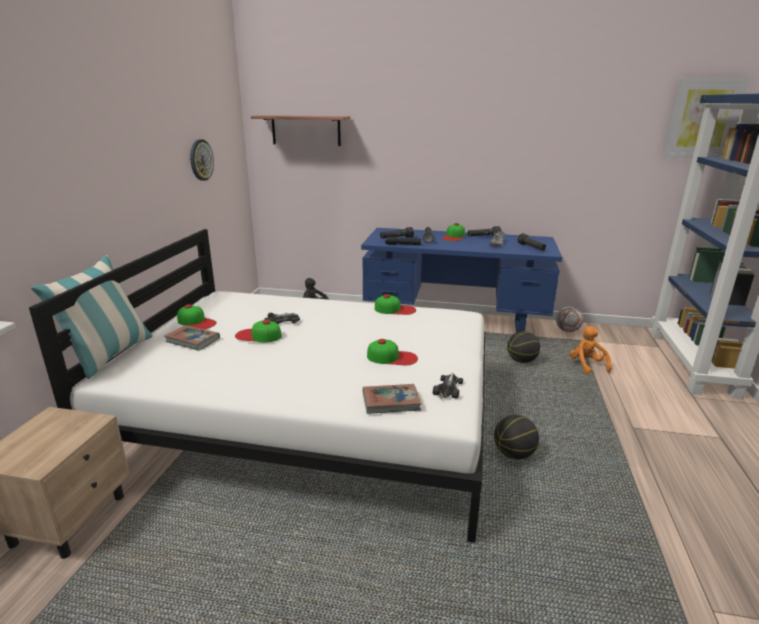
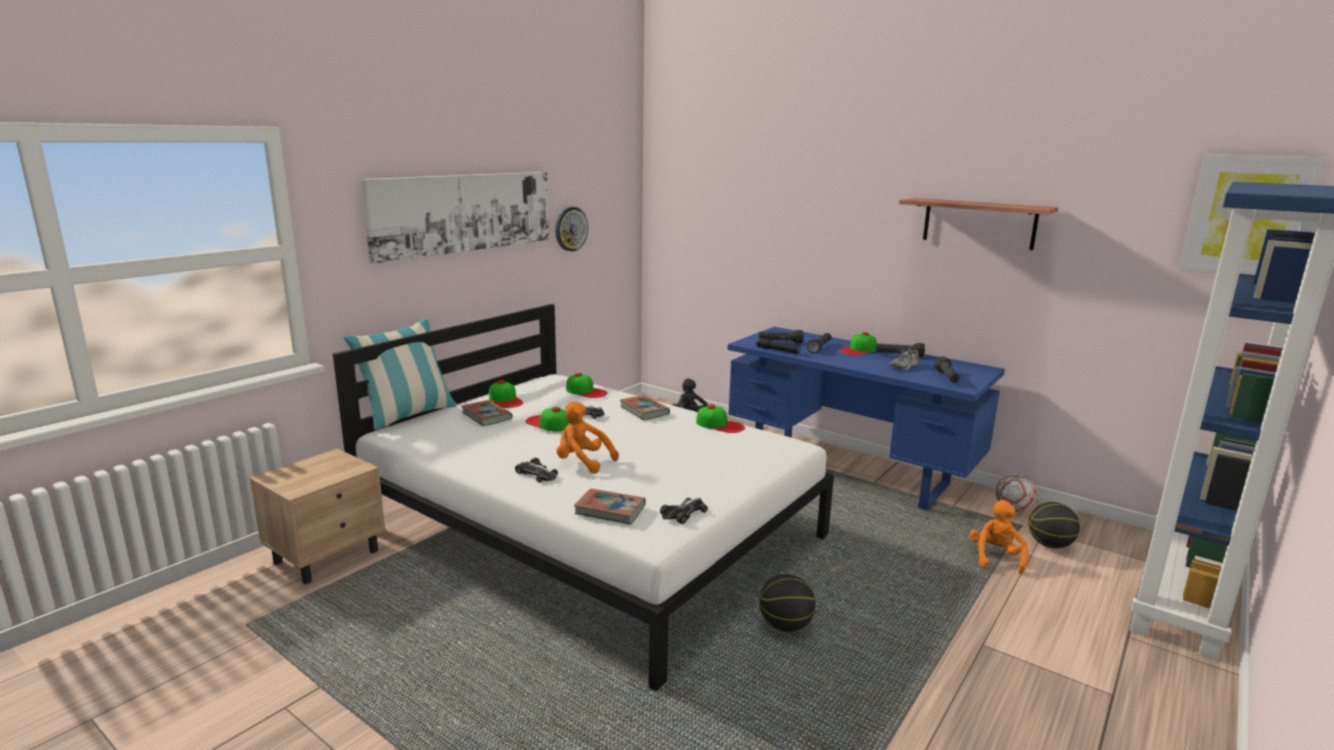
camera: 25 degrees right, 5 degrees down
(118, 146) = (464, 213): none -> picture
(294, 384) = (536, 474): none -> toy car
(306, 130) = (705, 201): shelf -> shelf (979, 223)
(322, 364) = (582, 462): none -> orange plush toy
(326, 309) = (644, 410): none -> book
(392, 357) = (660, 471): cap -> cap (586, 391)
(521, 361) = (902, 530): basketball -> basketball (1050, 545)

